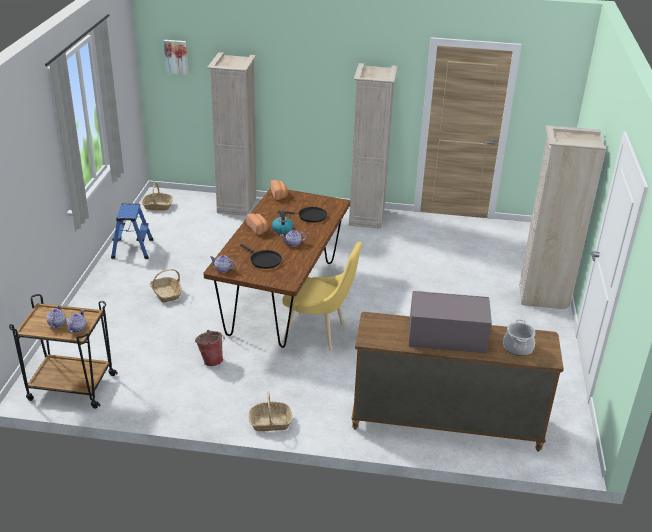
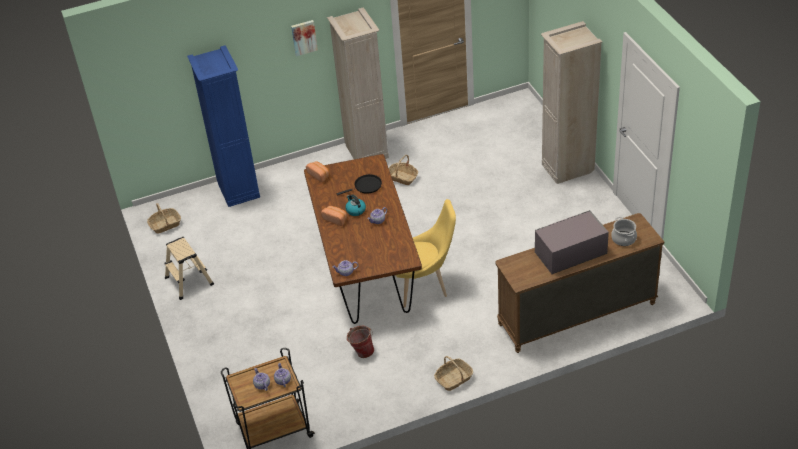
camera: 25 degrees left, 10 degrees up
(132, 249) = (189, 281): blue step ladder -> beige step ladder
(166, 294) = (265, 310): basket -> basket (402, 177)
(176, 56) = (142, 74): picture -> picture (304, 37)
(237, 205) = (239, 190): beige cabinet -> blue cabinet
(264, 260) = (370, 248): black frying pan -> none

